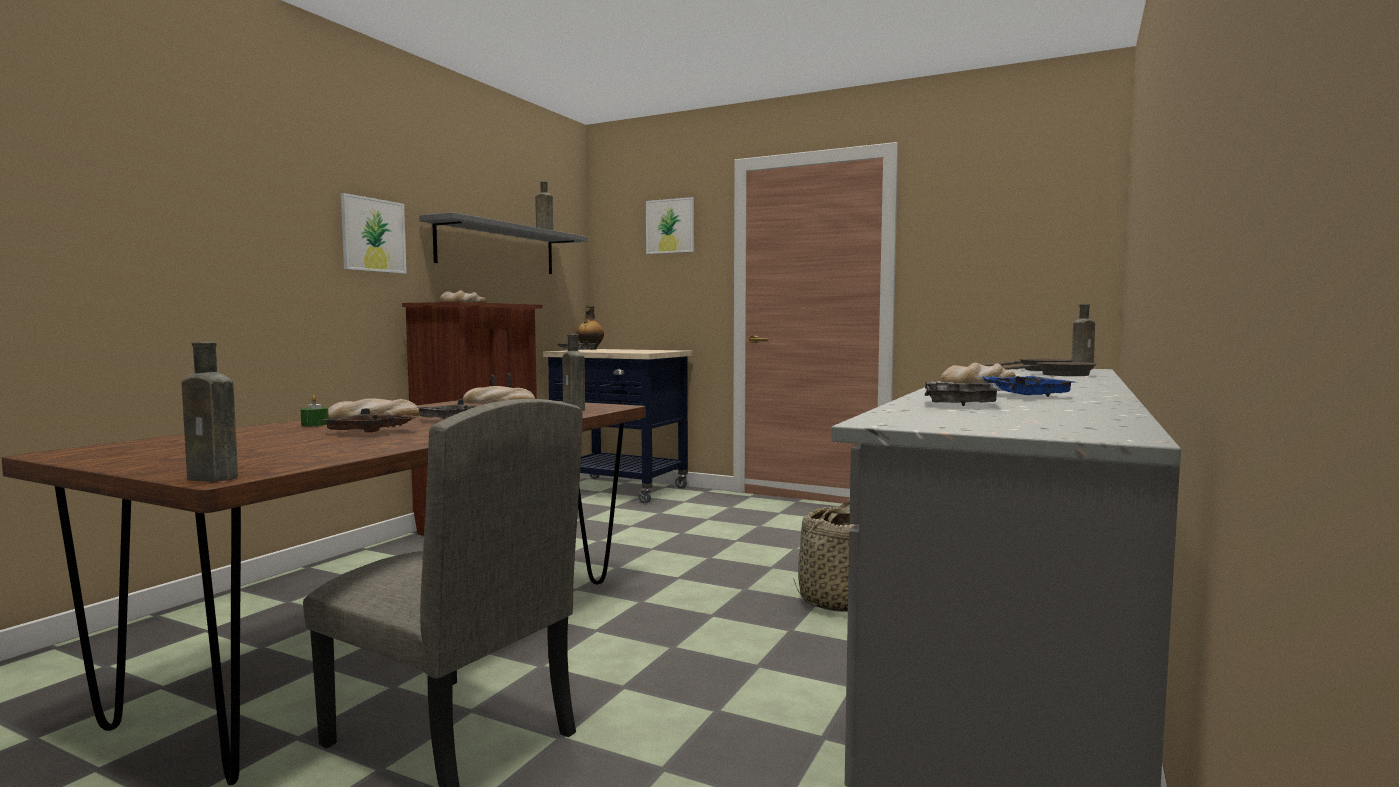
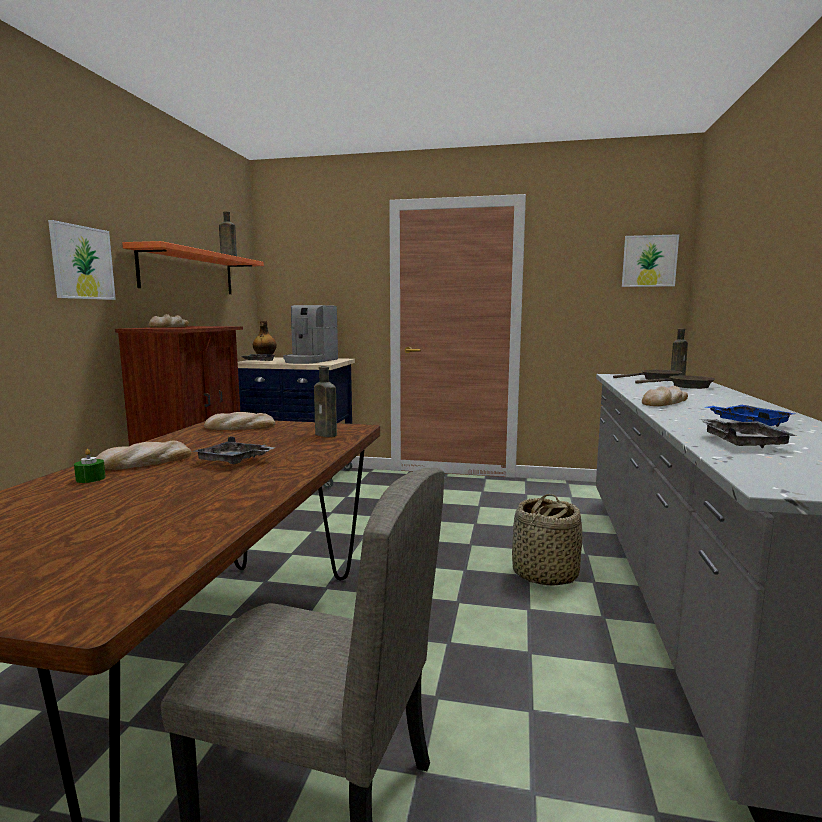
camera: 15 degrees left, 5 degrees up
(216, 478) = (85, 614): brown bottle -> none
(369, 432) = (170, 489): brown tray -> none
(497, 248) = (189, 272): grey shelf -> orange shelf
(635, 351) = (310, 361): none -> coffee machine
(670, 226) = (332, 254): picture -> picture (649, 261)

